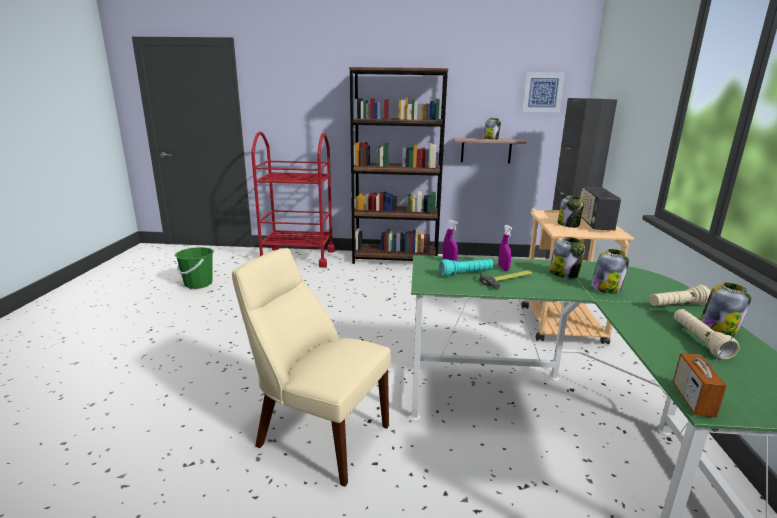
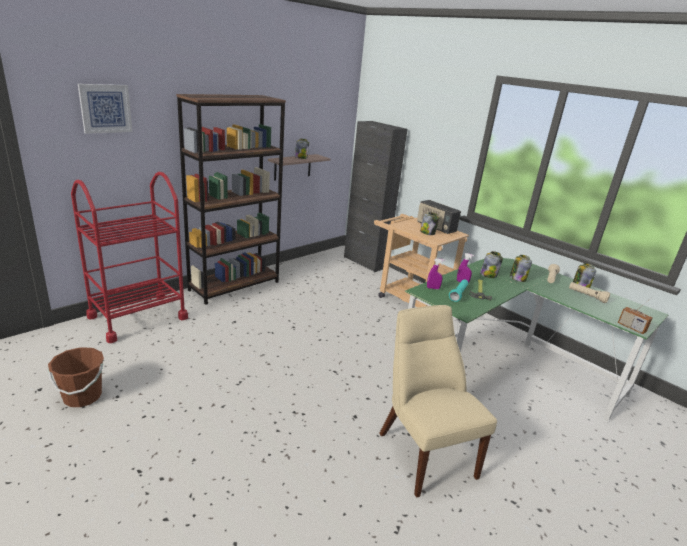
camera: 50 degrees left, 5 degrees up
(198, 284) = (82, 396): green bucket -> brown bucket
(318, 434) = (423, 451): beige chair -> beige chair turned 90 degrees clockwise
(542, 92) = (329, 113): picture -> picture (105, 108)

